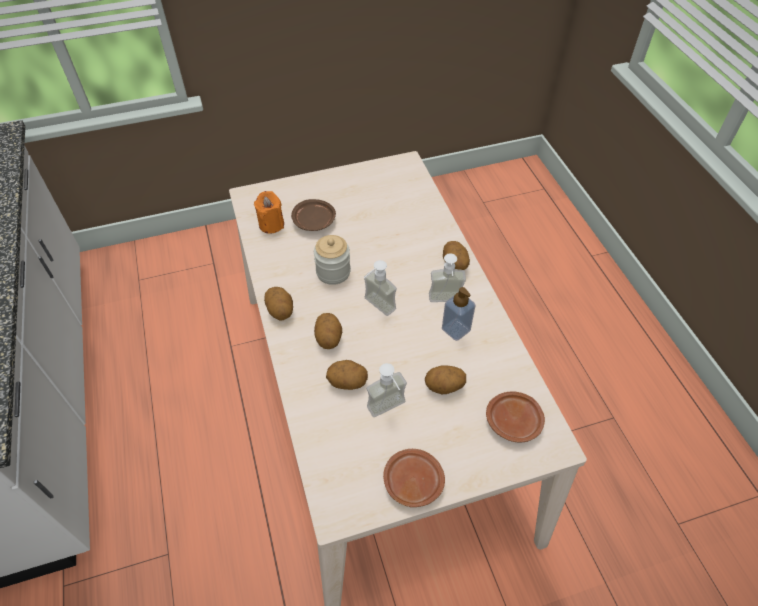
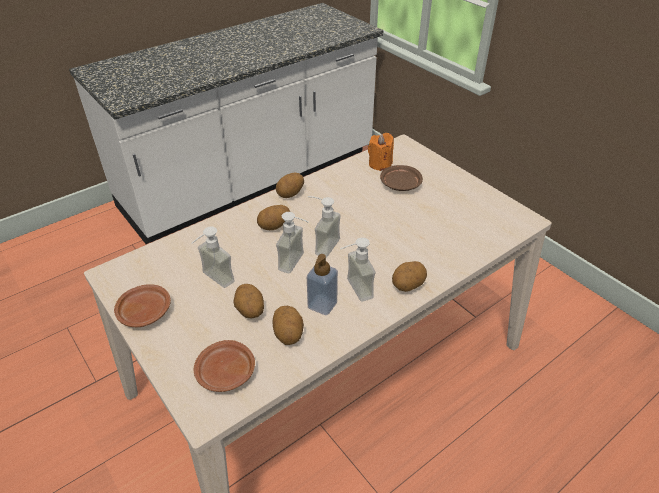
camera: 70 degrees right, 10 degrees down
(333, 272) = (348, 210): jar -> none
(347, 382) = (234, 249): potato -> potato (288, 334)
(394, 333) = (297, 263): none -> soap dispenser

